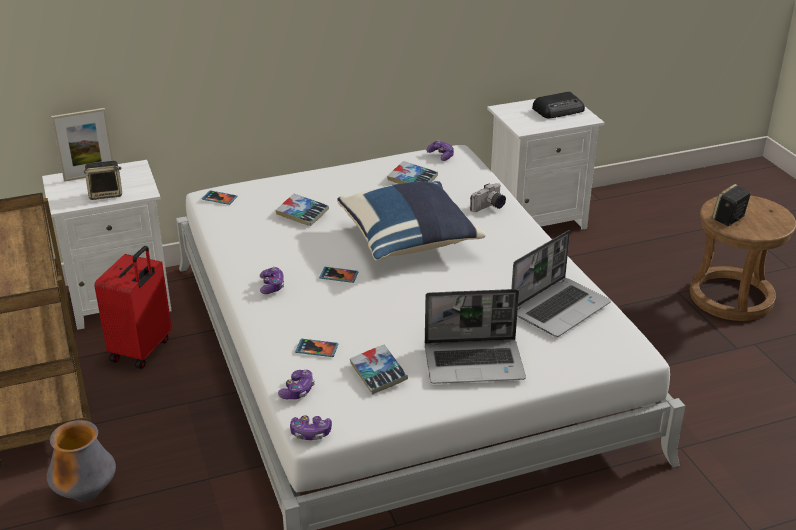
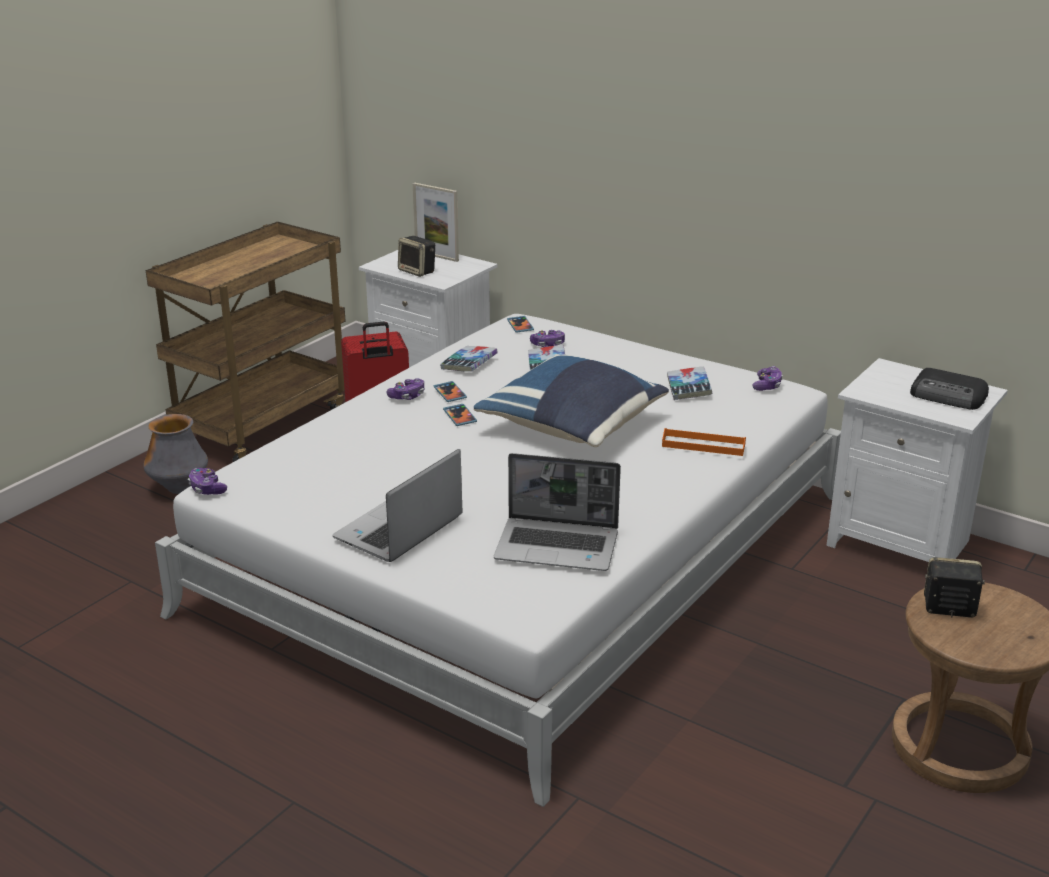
camera: 55 degrees right, 5 degrees down
(298, 391) = (262, 463): game controller -> game controller (548, 345)
(317, 349) = (333, 449): phone -> phone (450, 393)
(378, 374) = (326, 489): book -> book (469, 364)
(475, 362) = (399, 530): laptop -> laptop turned 75 degrees clockwise
(489, 207) = (703, 445): camera -> orange tray

